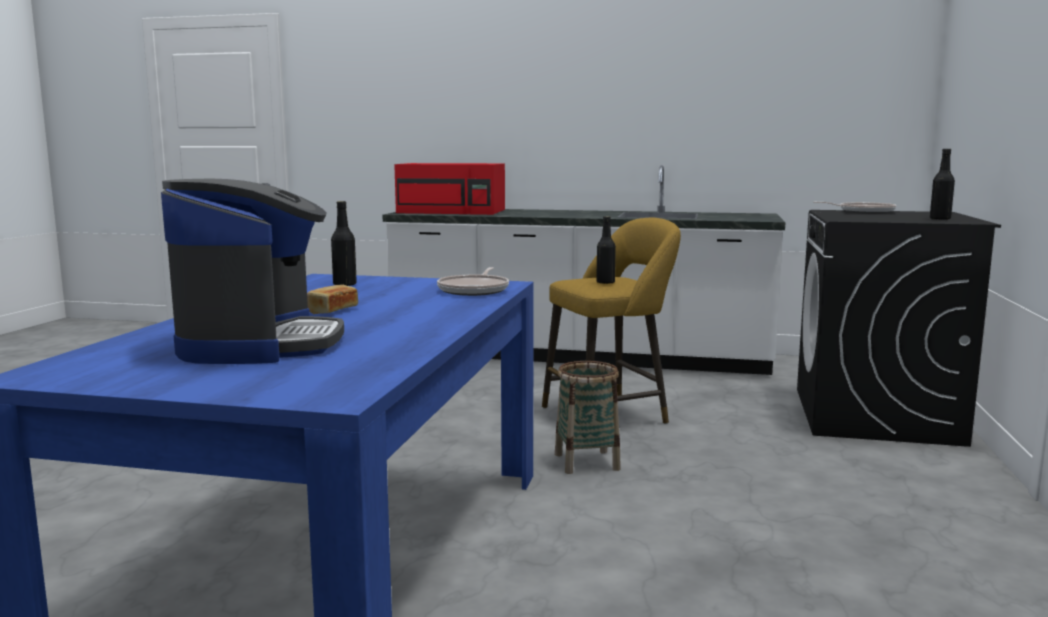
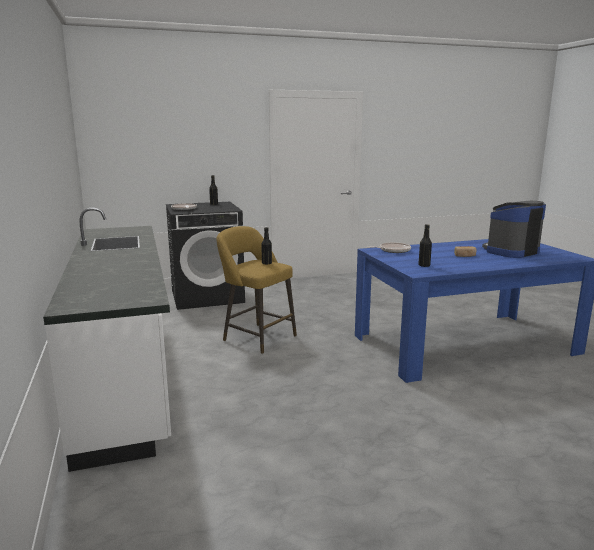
camera: 120 degrees left, 5 degrees up
(453, 211) = (114, 289): red microwave -> none
(587, 462) = (326, 330): basket -> none

